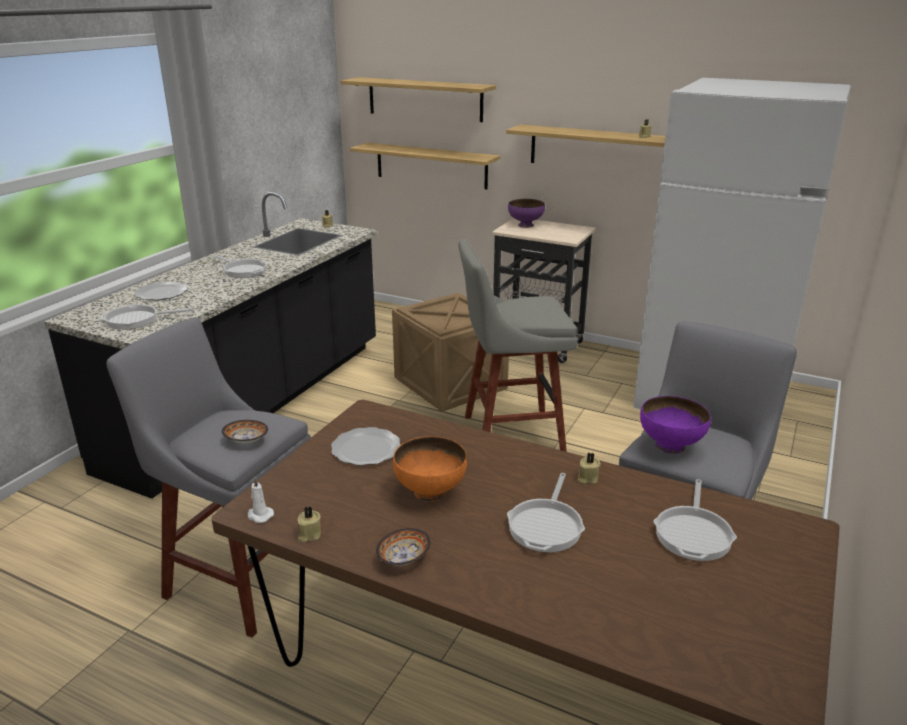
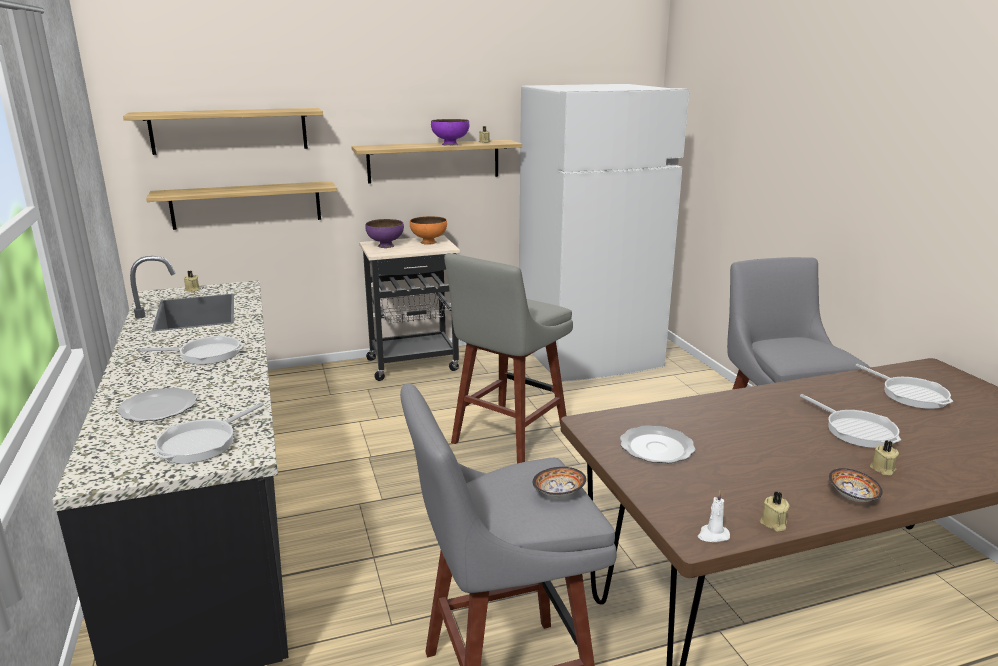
camera: 45 degrees left, 5 degrees down
(430, 493) = (763, 450): orange bowl -> orange bowl (429, 242)
(449, 384) = (393, 424): crate -> none
(587, 478) = (807, 393): beige candle -> beige candle (882, 469)
(670, 446) = (795, 356): purple bowl -> purple bowl (450, 144)

